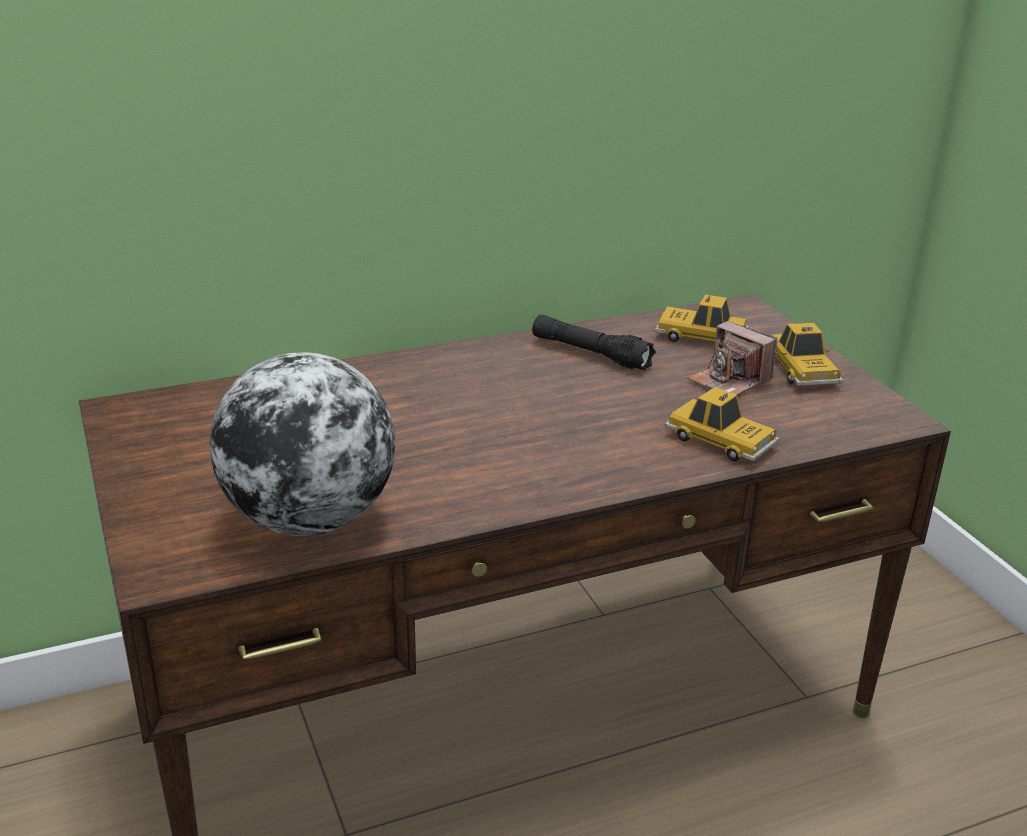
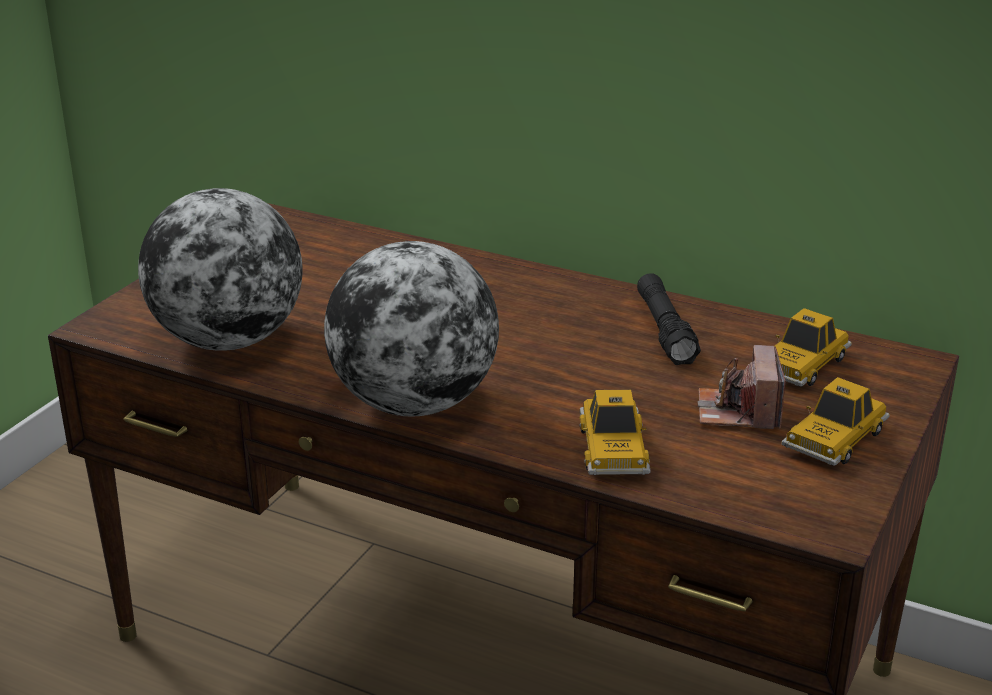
camera: 50 degrees right, 0 degrees up
(548, 483) = (414, 403): none -> globe
(701, 337) = (802, 365): toy car -> toy car turned 120 degrees counterclockwise

